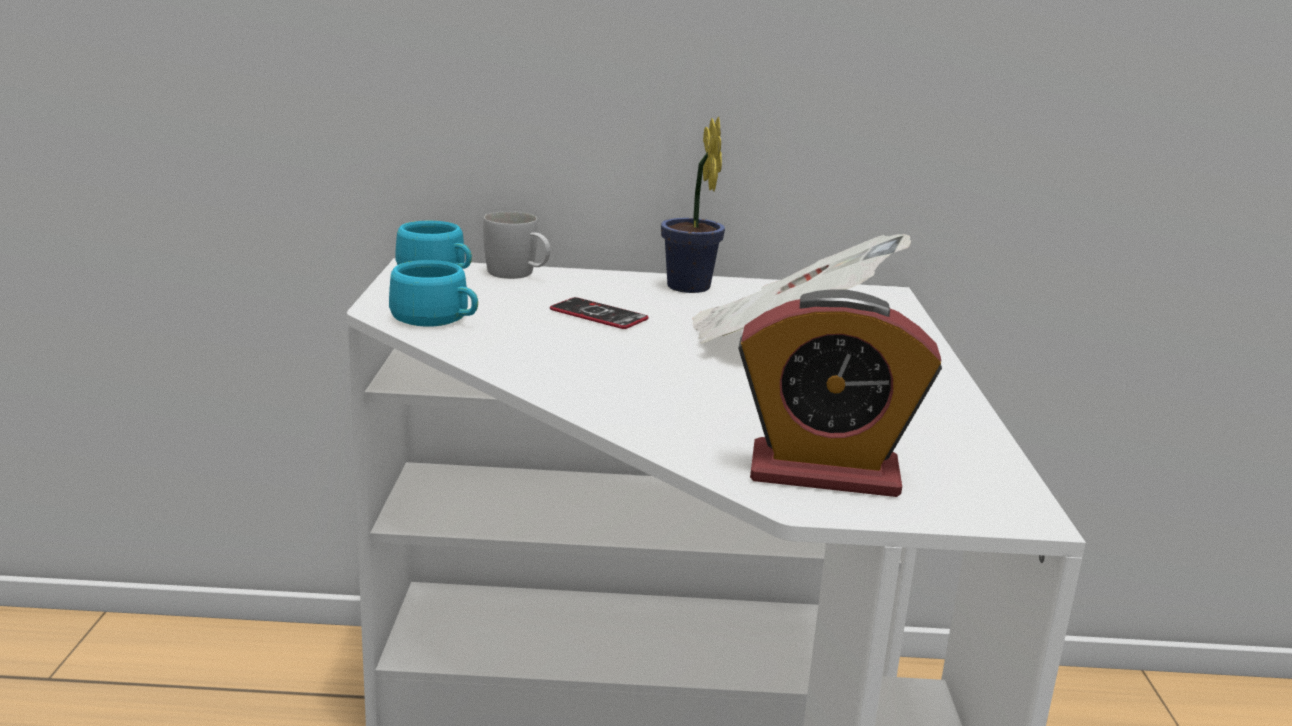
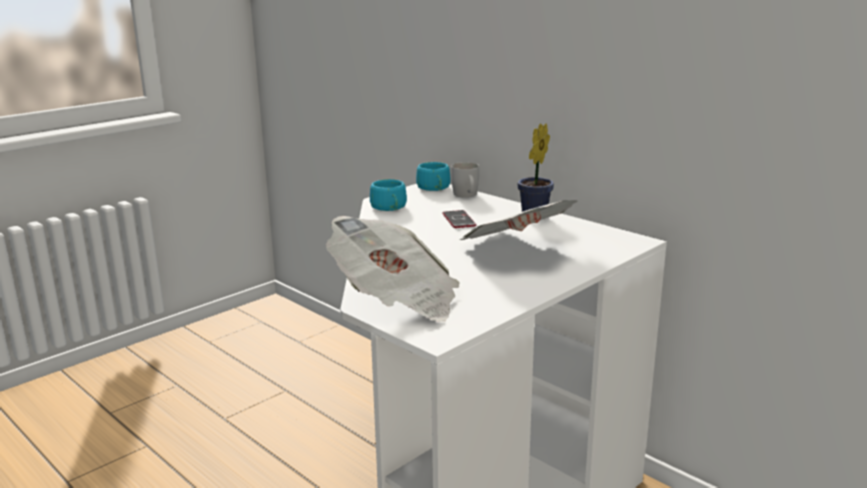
camera: 45 degrees right, 0 degrees up
(824, 472) = (397, 300): alarm clock -> newspaper

